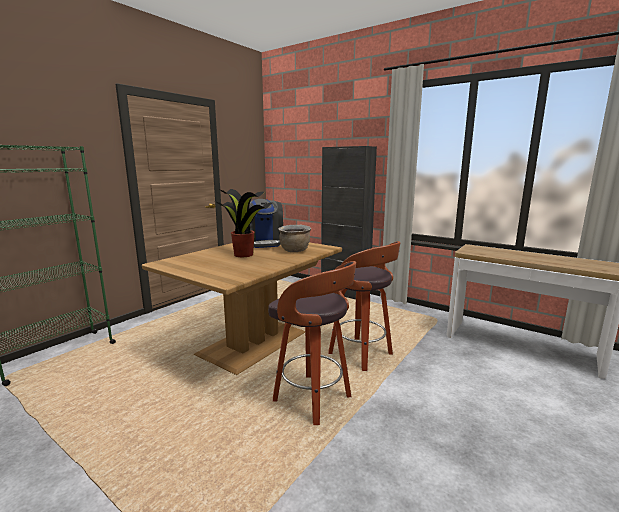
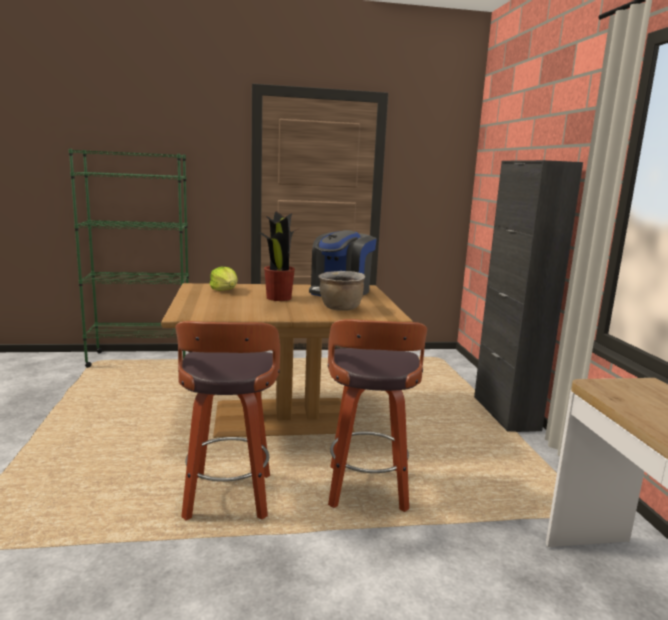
camera: 45 degrees right, 0 degrees up
(194, 260) = (225, 290): none -> lettuce

